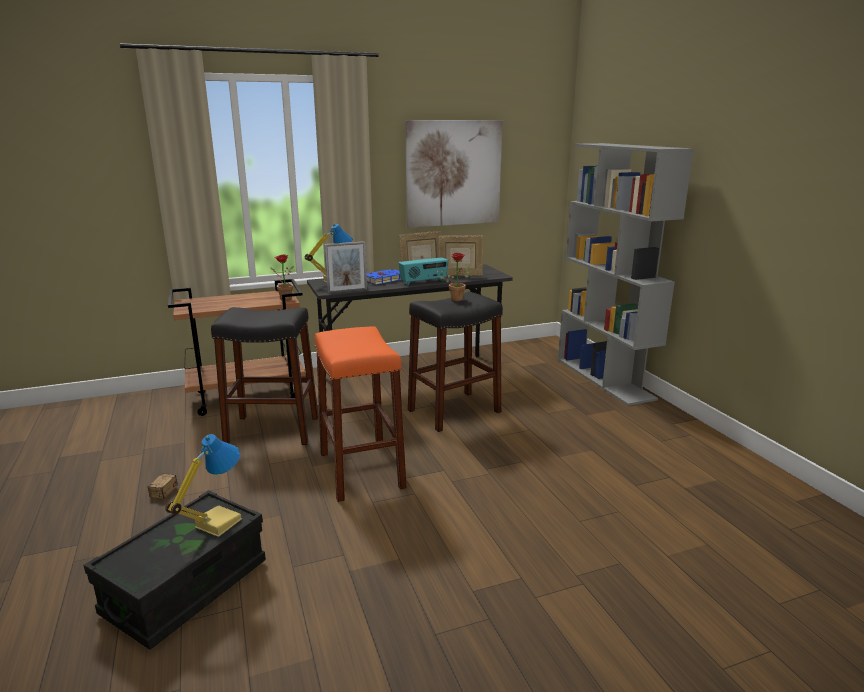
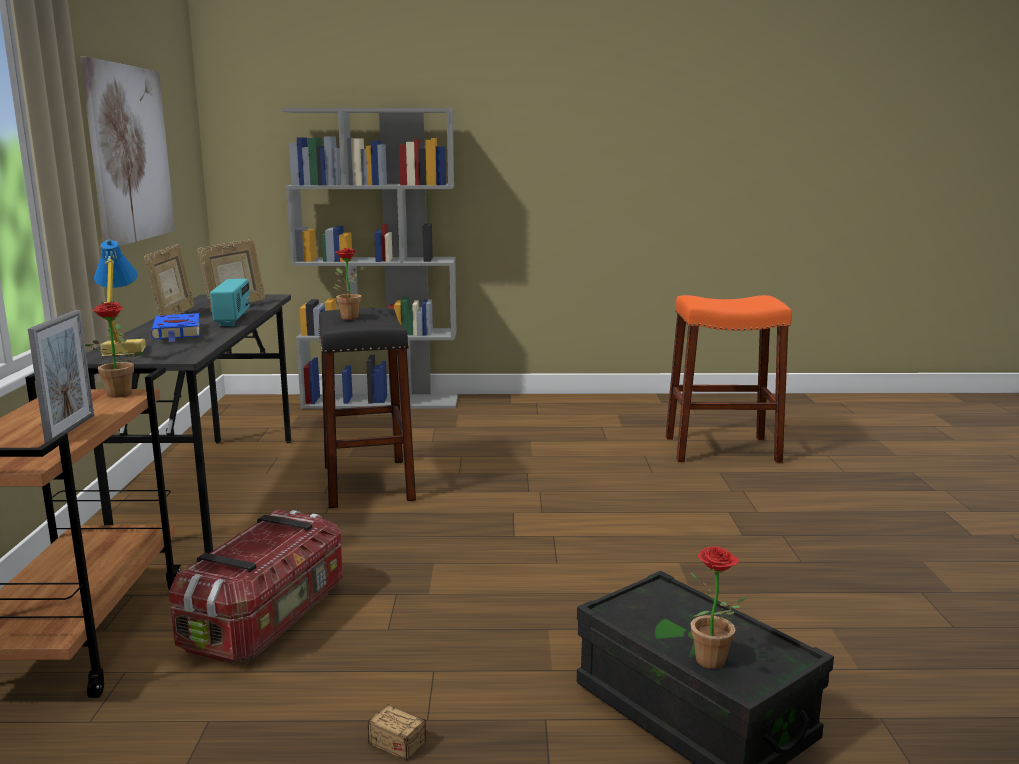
camera: 70 degrees left, 5 degrees down
(140, 549) = (713, 664): none -> potted plant
(216, 522) = (664, 605): table lamp -> none
(273, 430) = (268, 618): black stool -> storage box
(347, 291) = (203, 349): picture frame -> picture frame (71, 429)
(361, 470) = (471, 560): orange stool -> orange stool (721, 449)

